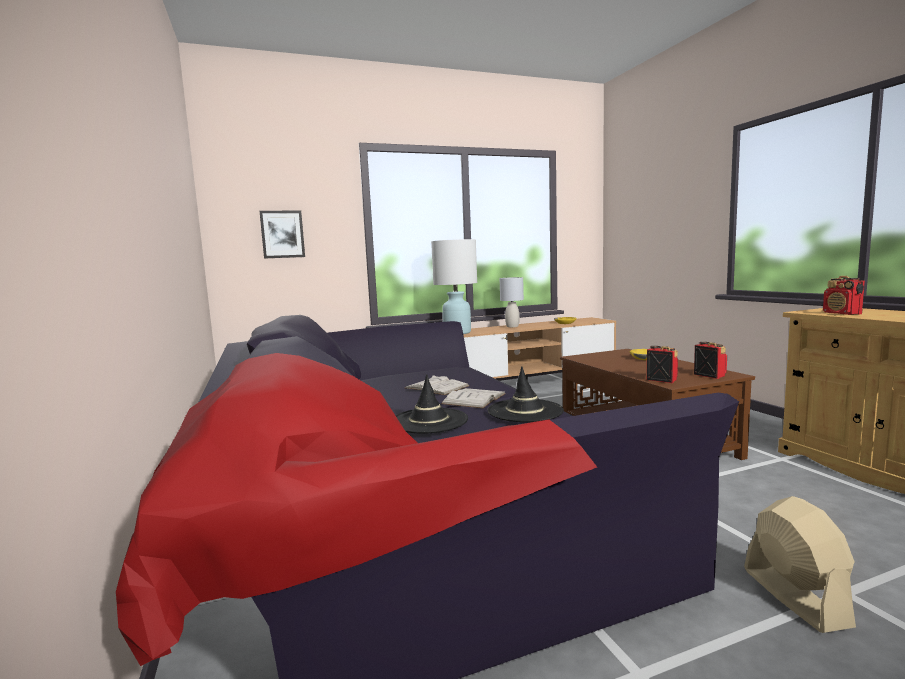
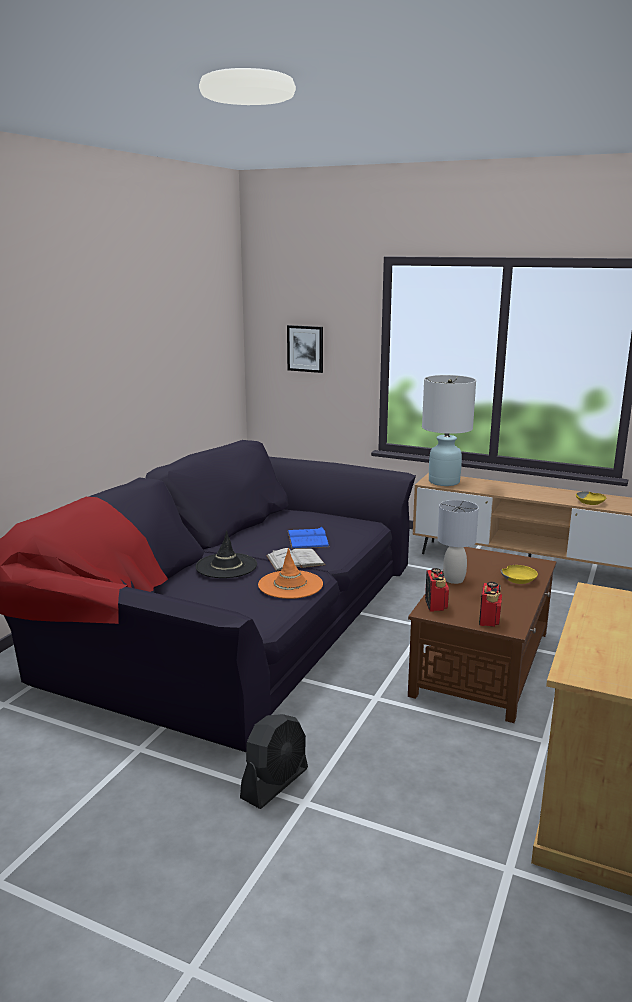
camera: 45 degrees right, 10 degrees up
(436, 387) = (307, 539): white book -> blue book
(512, 326) = (521, 489): grey table lamp -> grey table lamp (454, 579)
(525, 411) = (290, 585): black hat -> orange hat
(794, 596) = (275, 783): beige fan -> black fan
(842, 313) = (597, 608): radio -> none

